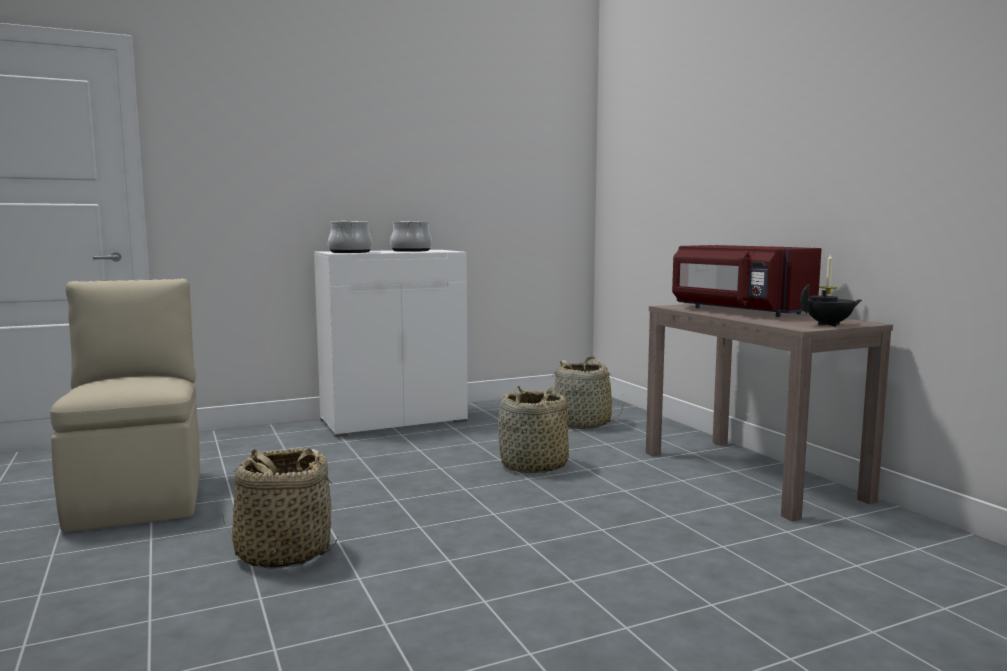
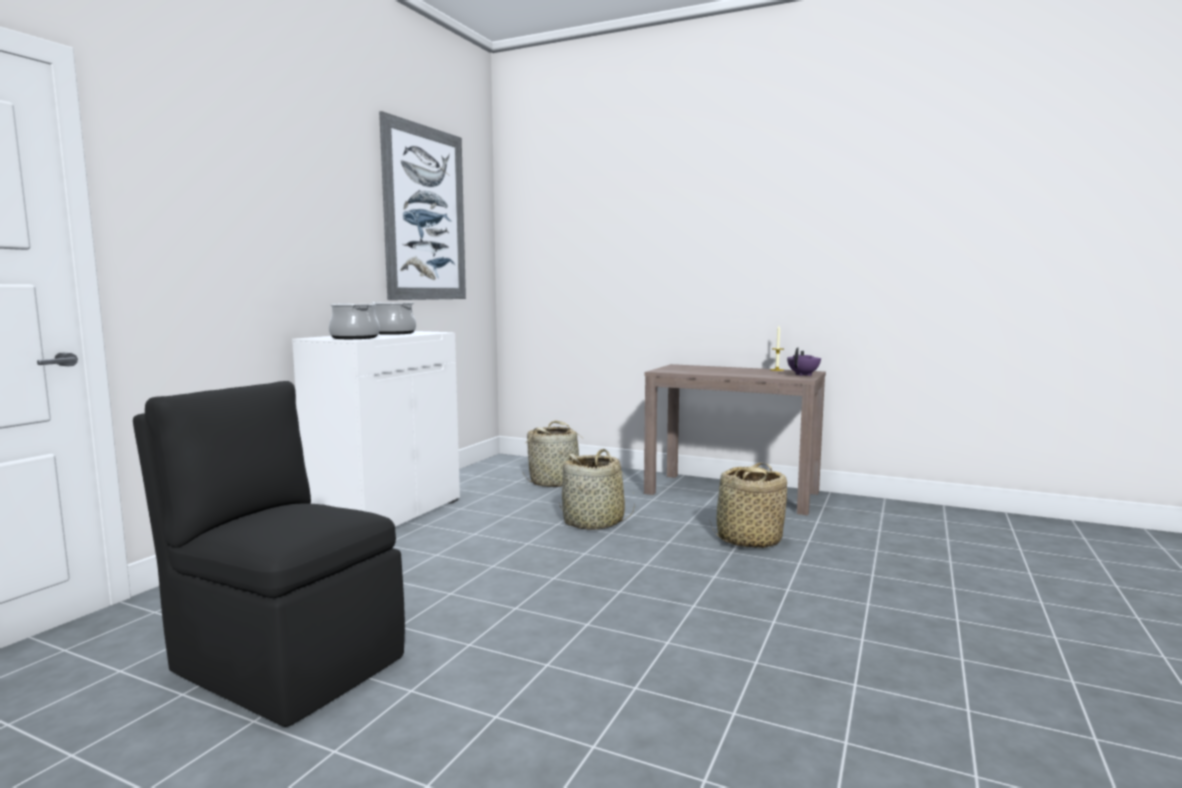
camera: 40 degrees left, 0 degrees up
(139, 497) = (285, 662): beige chair -> black chair
(283, 553) = (567, 649): basket -> basket (748, 540)
(487, 134) = (425, 214): none -> picture
(738, 311) = (715, 370): red microwave -> none
(829, 324) = (803, 375): black teapot -> purple teapot

